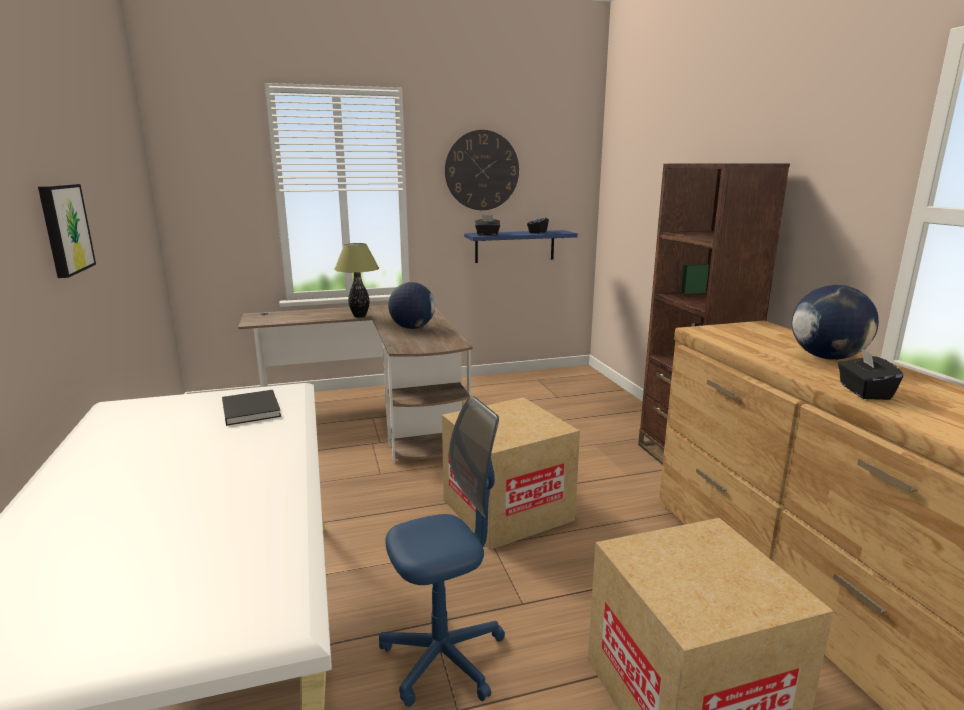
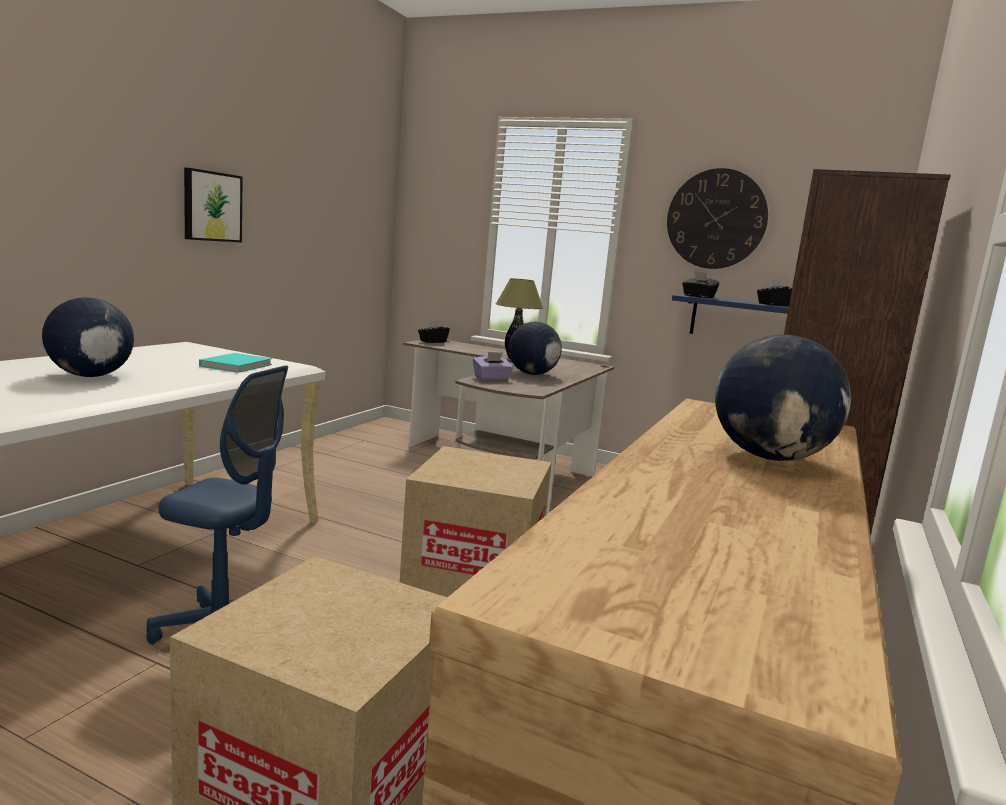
camera: 40 degrees right, 5 degrees down
(180, 486) = (90, 376): none -> globe
(251, 409) = (237, 365): black book -> turquoise book
(405, 343) = (491, 379): none -> purple tissue box
(863, 392) = (660, 478): black tissue box -> black tissue box (432, 341)

